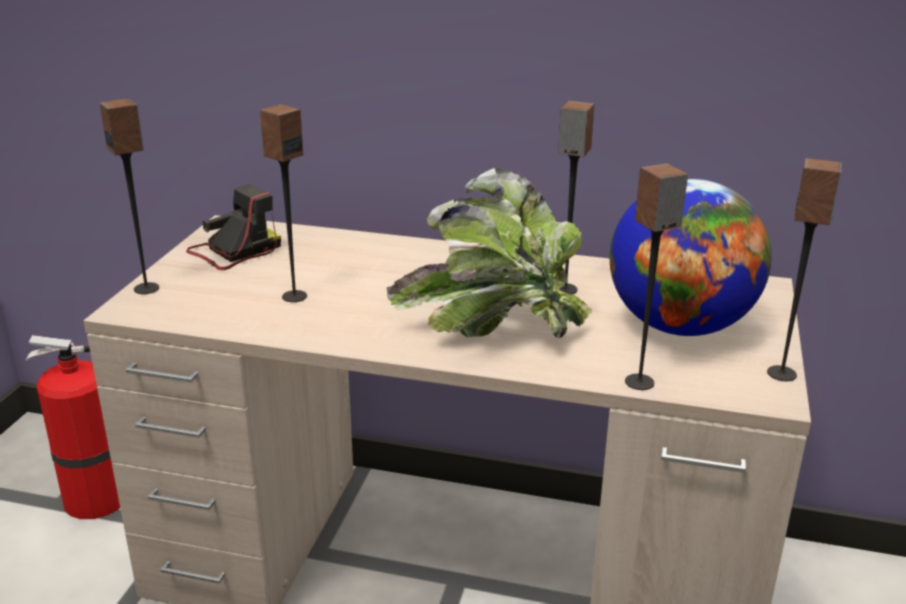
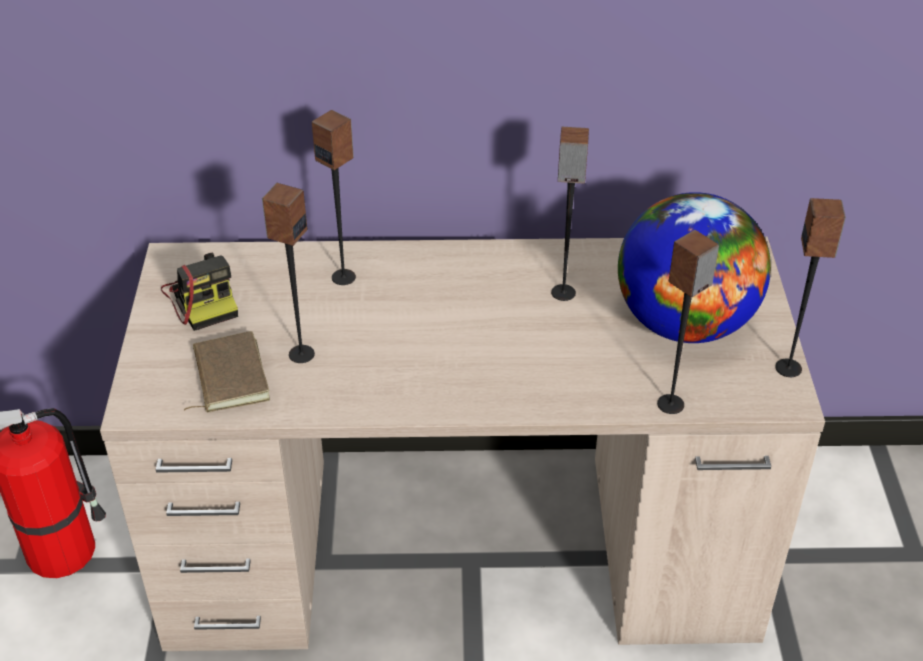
camera: 15 degrees left, 15 degrees up
(147, 288) = (141, 372): speaker -> speaker (344, 277)
(219, 301) = (228, 376): none -> brown book
(234, 251) = (203, 298): camera -> camera turned 120 degrees clockwise
(493, 328) = (515, 361): potted plant -> none

